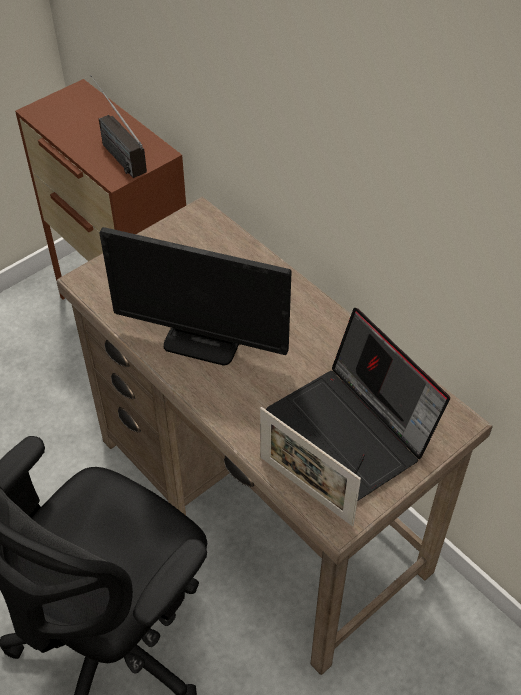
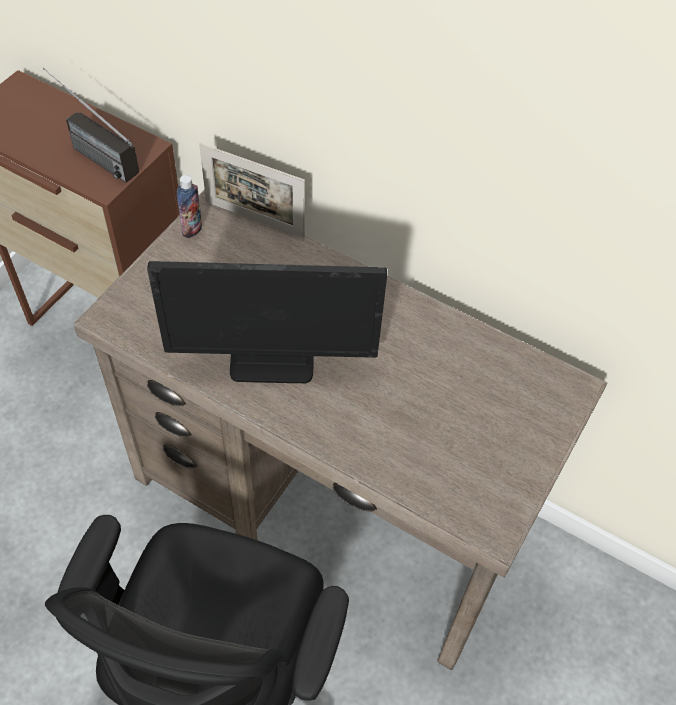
camera: 20 degrees left, 5 degrees up
(177, 226) = (192, 229): none -> bottle
(305, 490) = (447, 505): picture frame -> picture frame (254, 219)
(352, 431) = (471, 425): laptop -> none

